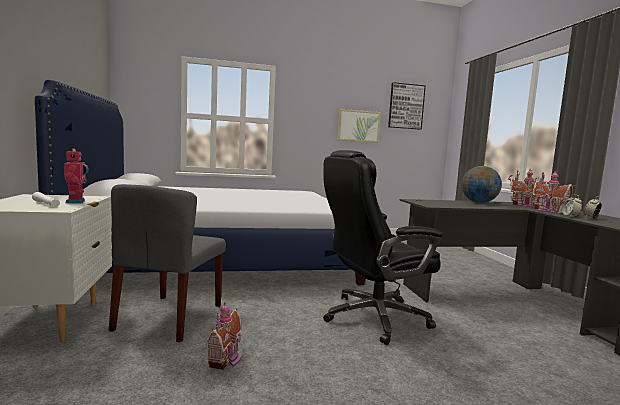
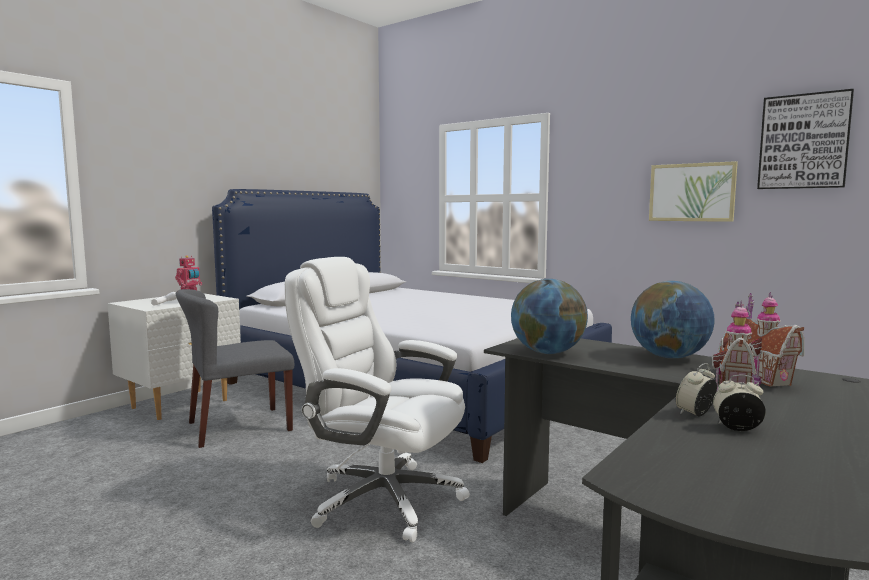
camera: 50 degrees right, 0 degrees up
(227, 359) = (189, 473): toy house -> none
(373, 317) = (382, 499): black office chair -> white office chair
(450, 205) = (547, 353): none -> globe

